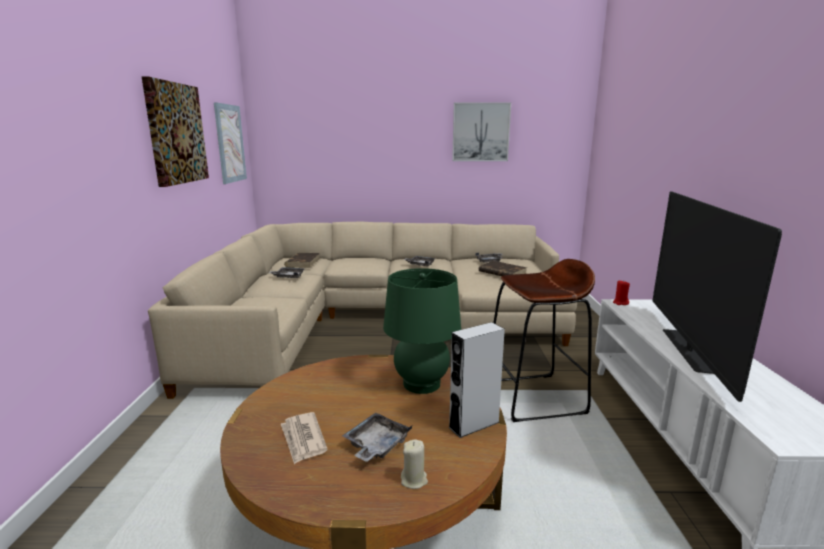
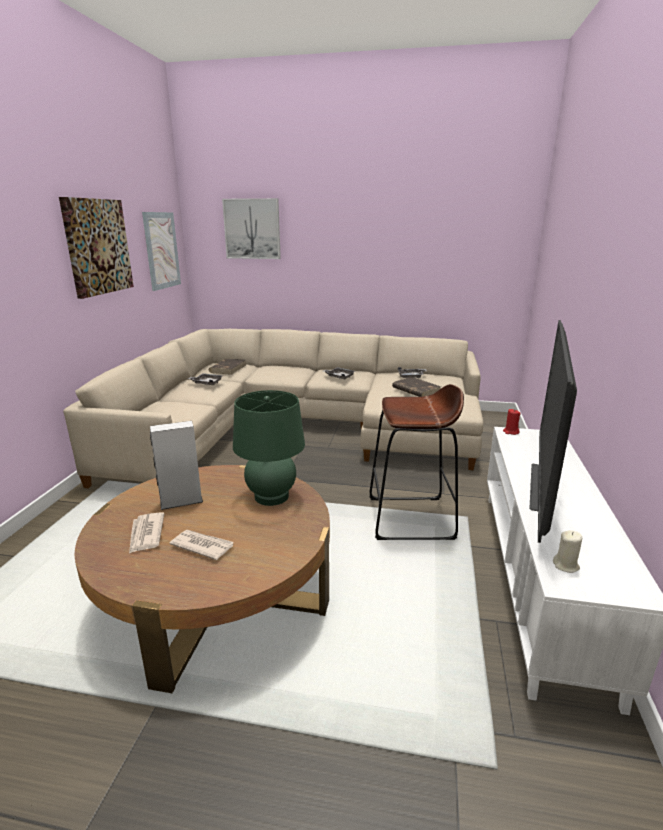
camera: 10 degrees right, 5 degrees up
(376, 445) = (202, 546): grey tray -> newspaper
(414, 480) = (217, 578): beige candle -> beige candle (566, 565)
(474, 424) = (295, 537): grey speaker -> grey speaker (181, 502)
(480, 132) = (415, 239): picture -> picture (252, 229)

